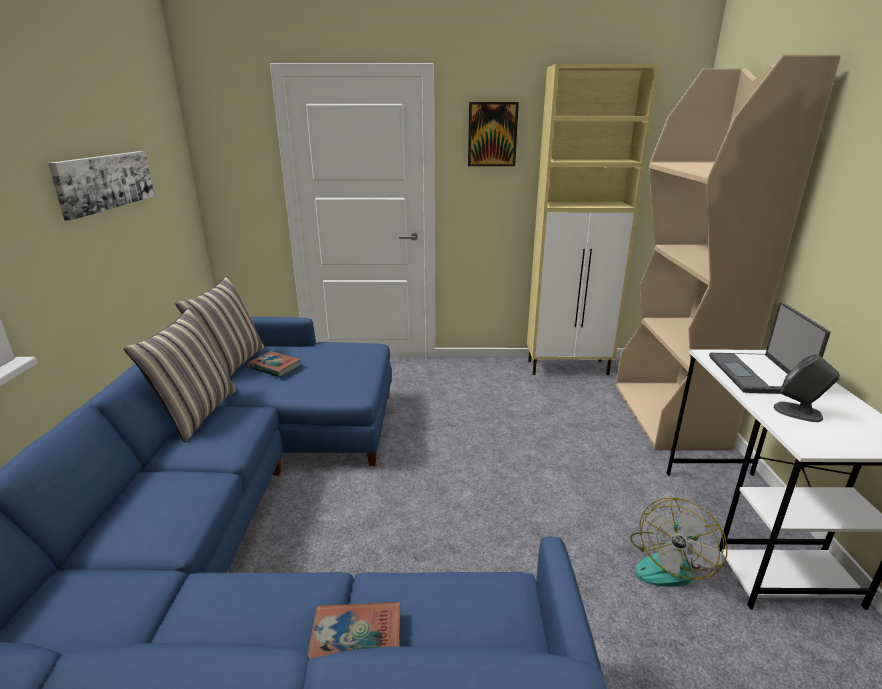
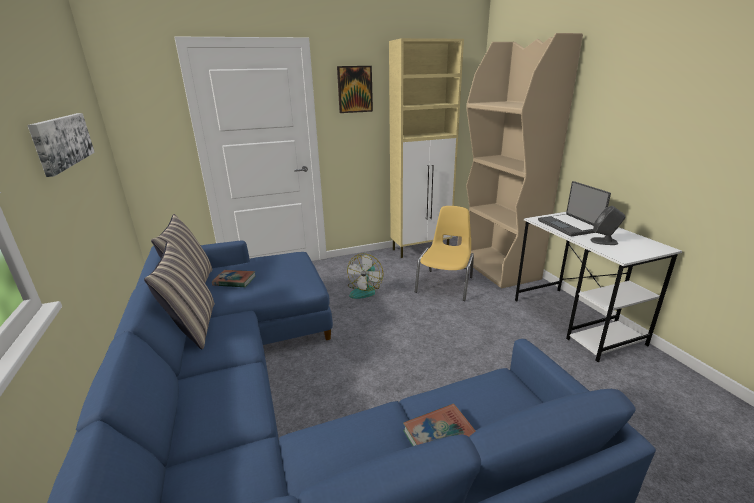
camera: 20 degrees left, 0 degrees up
(573, 425) = (445, 284): none -> yellow chair
(668, 563) = (545, 350): fan -> fan (365, 290)

